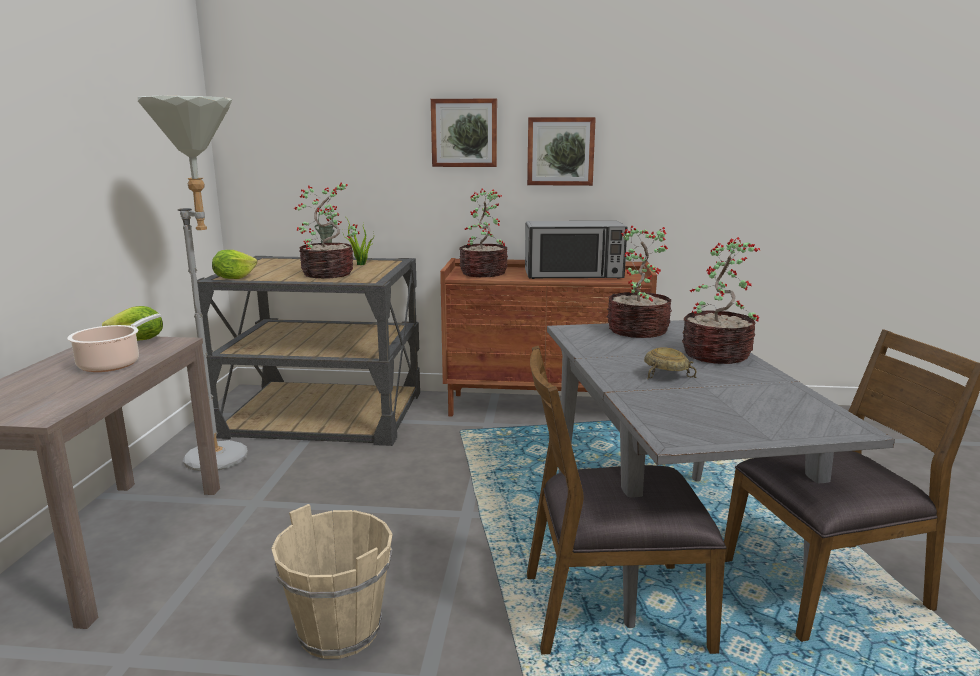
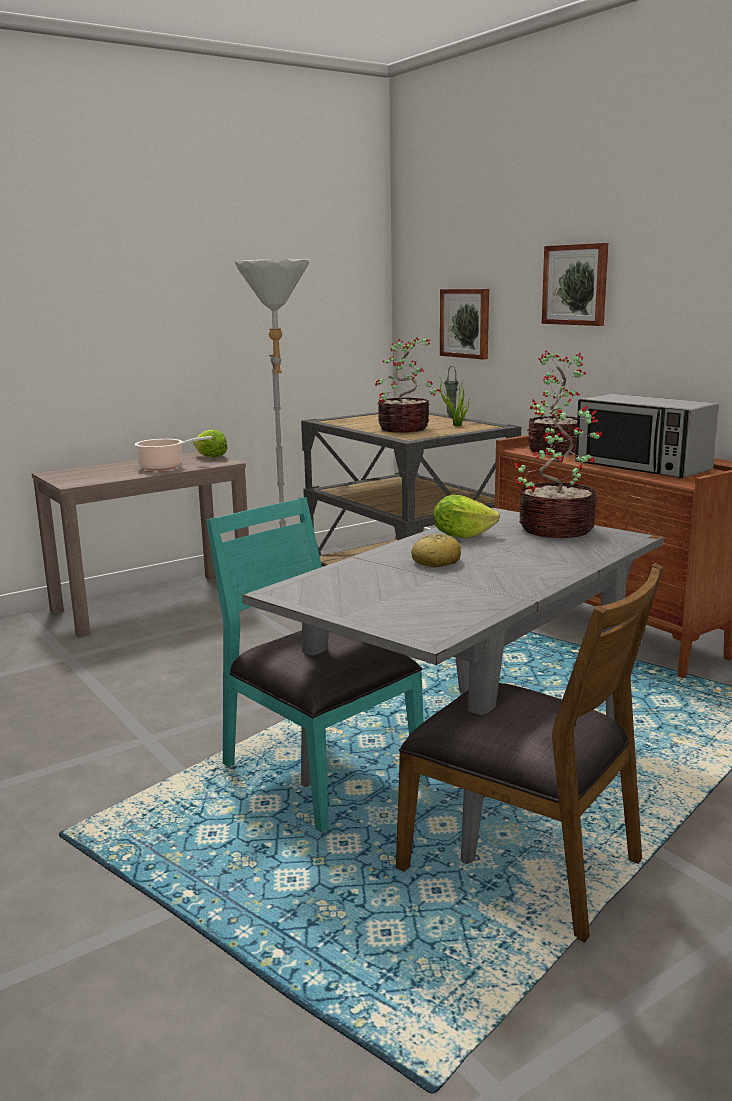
camera: 50 degrees right, 0 degrees up
(234, 278) = (331, 422): lettuce -> lettuce (461, 536)
(340, 630) = (162, 694): beige bucket -> none
(560, 151) = (669, 308): picture -> picture (466, 323)
(612, 609) = (318, 771): brown chair -> turquoise chair
(664, 375) = (436, 561): beige bowl -> bread
(717, 355) = (547, 564): potted plant -> none

